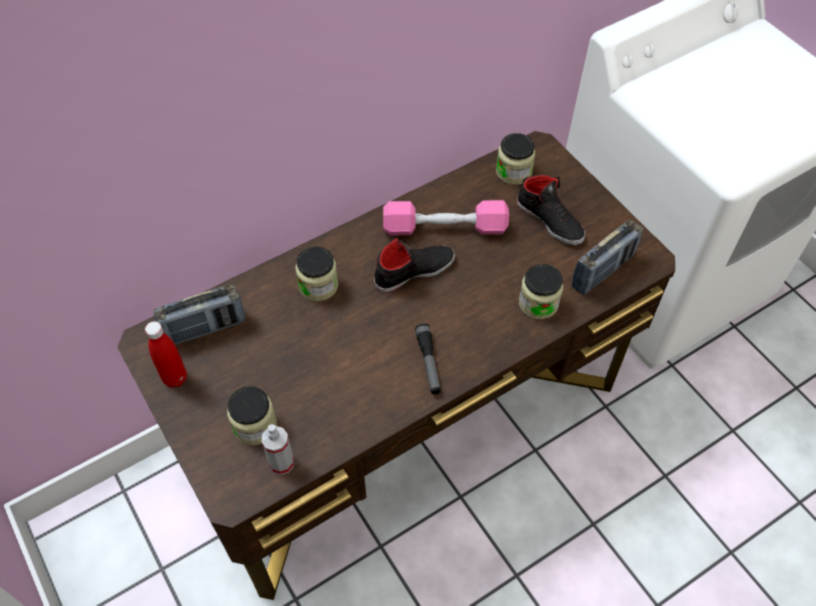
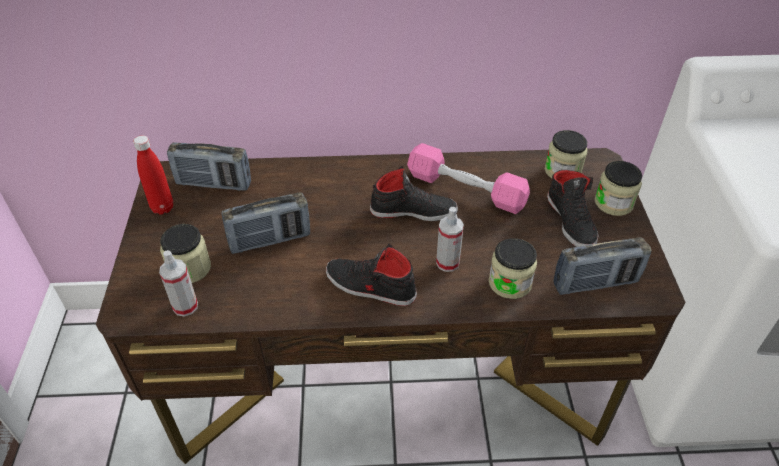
camera: 30 degrees right, 10 degrees down
(307, 361) = (270, 240): none -> radio
(318, 285) = (325, 189): jar -> jar (613, 203)
(428, 363) = (370, 286): flashlight -> black shoe
(477, 308) = (447, 263): none -> spray bottle

